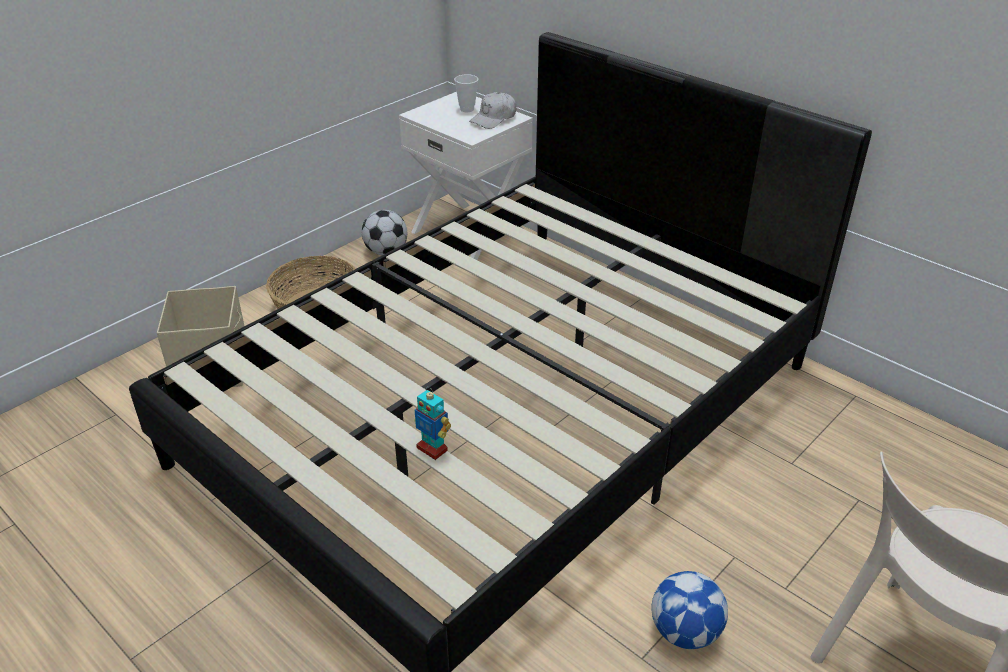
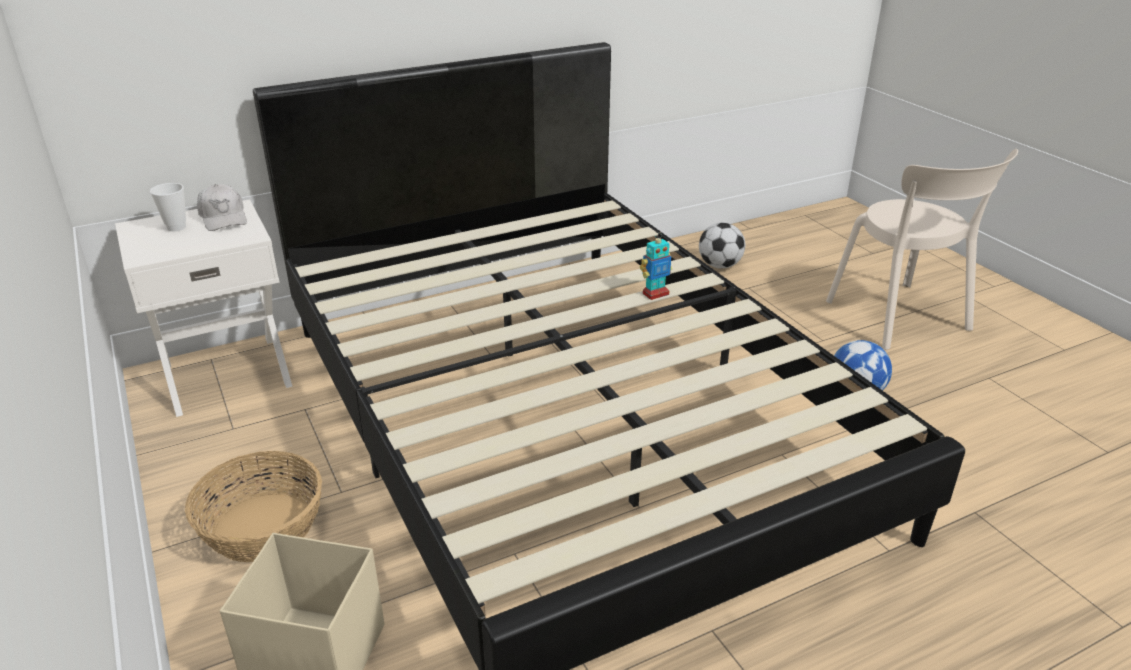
camera: 70 degrees left, 5 degrees down
(386, 252) = (198, 445): football -> football (719, 265)
(432, 449) = (721, 405): toy robot -> toy robot (655, 294)

